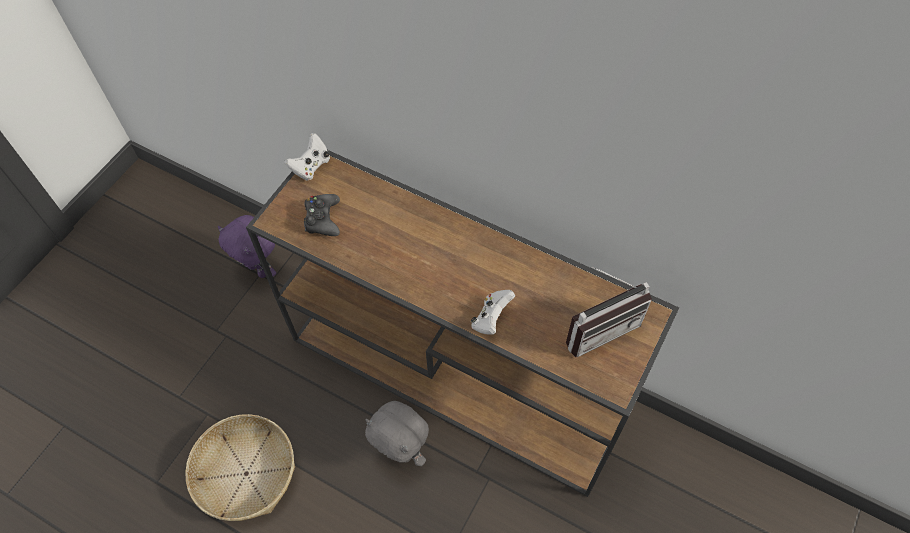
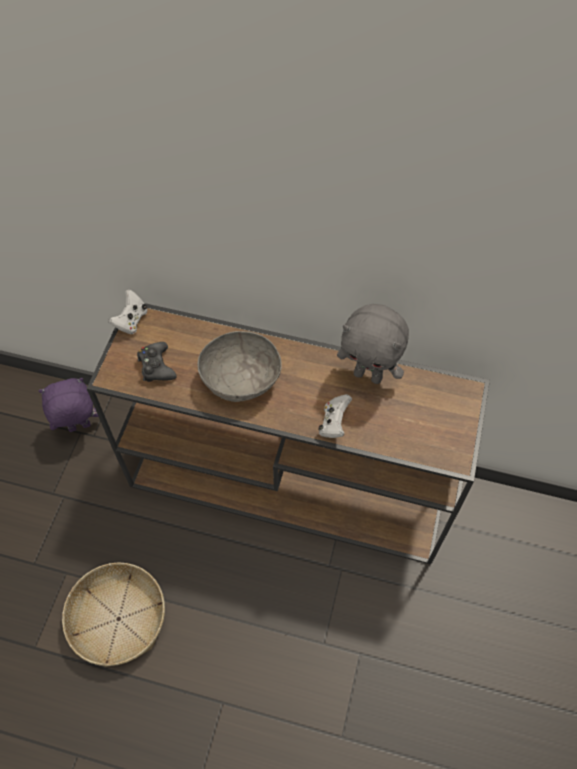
camera: 15 degrees left, 0 degrees up
(260, 269) = (79, 428): purple plush toy -> purple plush toy turned 135 degrees clockwise
(402, 451) = (257, 564): grey plush toy -> grey plush toy (368, 375)
(406, 250) = (241, 379): none -> grey bowl
(598, 326) = (427, 410): radio -> none

